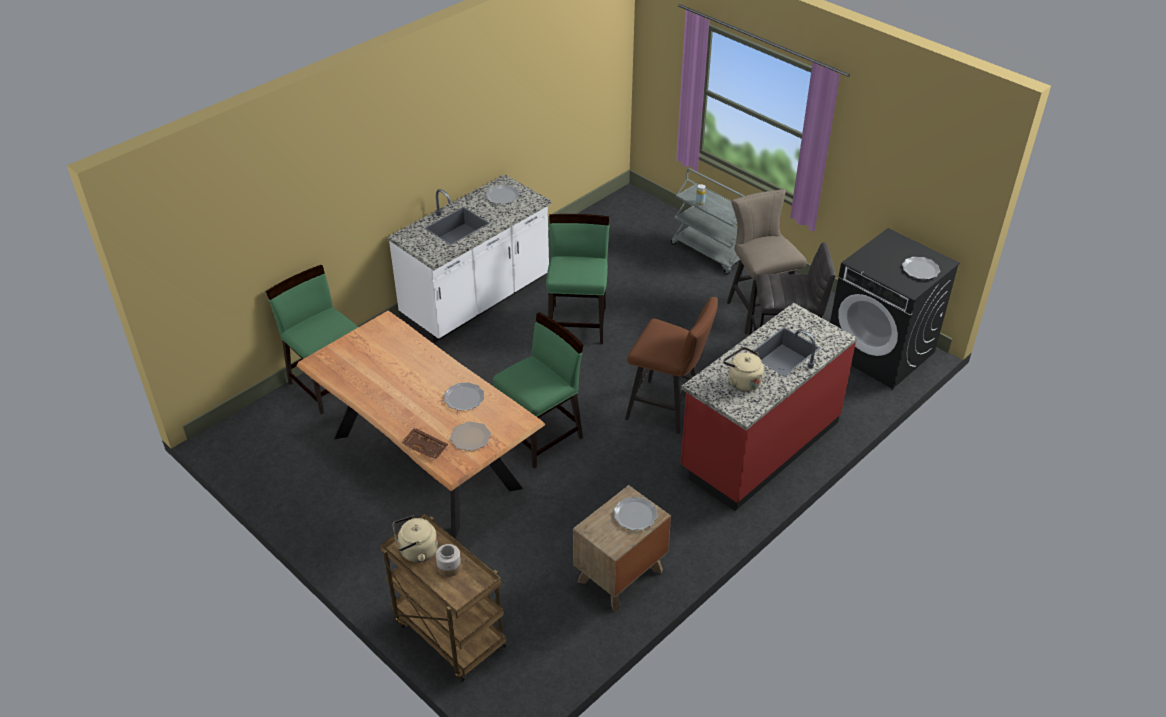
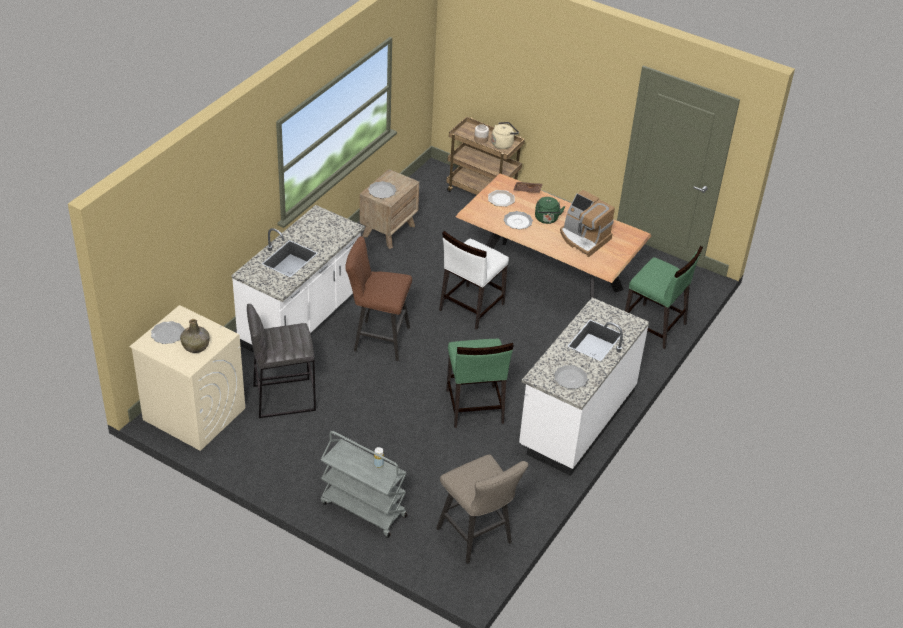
camera: 165 degrees right, 0 degrees up
(390, 363) = (583, 239): none -> coffee machine
(422, 397) = (547, 219): none -> green kettle
(540, 436) = (471, 307): green chair -> white chair
(742, 381) = (320, 233): beige kettle -> none
(758, 309) = (308, 444): beige stool -> beige stool (477, 538)
(759, 446) = (302, 319): red counter -> white counter
(880, 351) = (193, 414): black washing machine -> beige washing machine
(886, 255) = (196, 346): none -> green bottle

